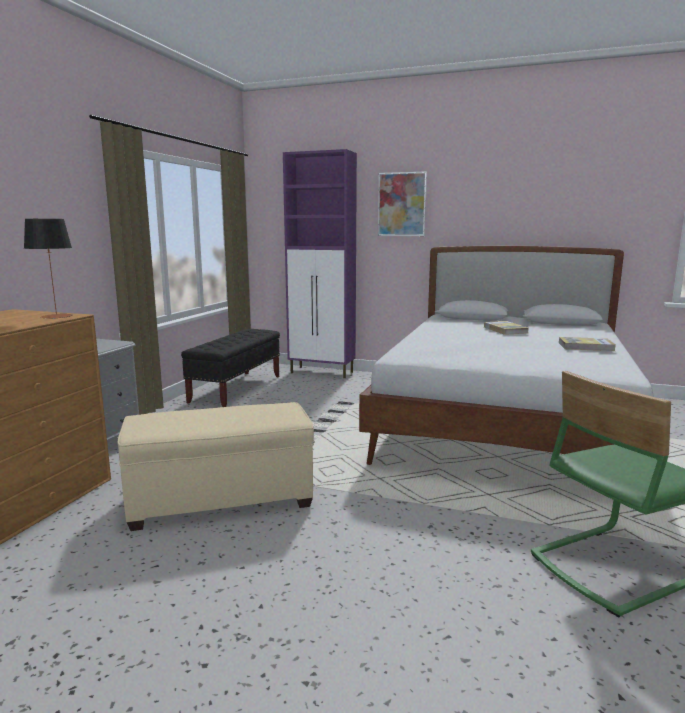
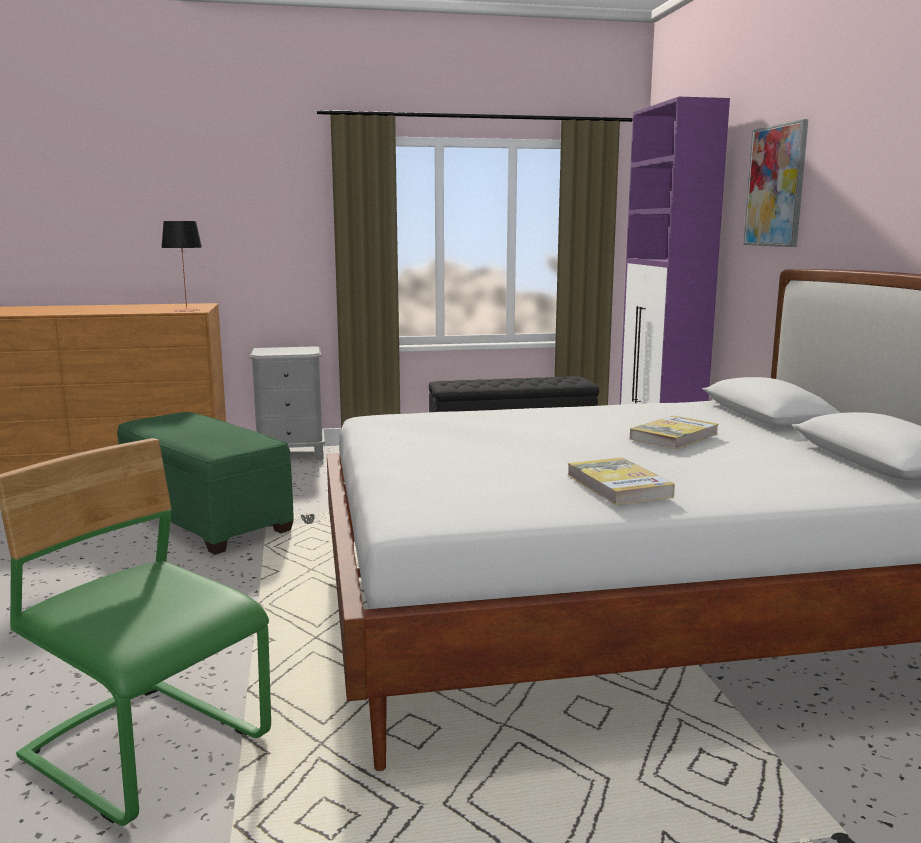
camera: 60 degrees right, 0 degrees up
(221, 500) = (205, 519): beige ottoman -> green ottoman

